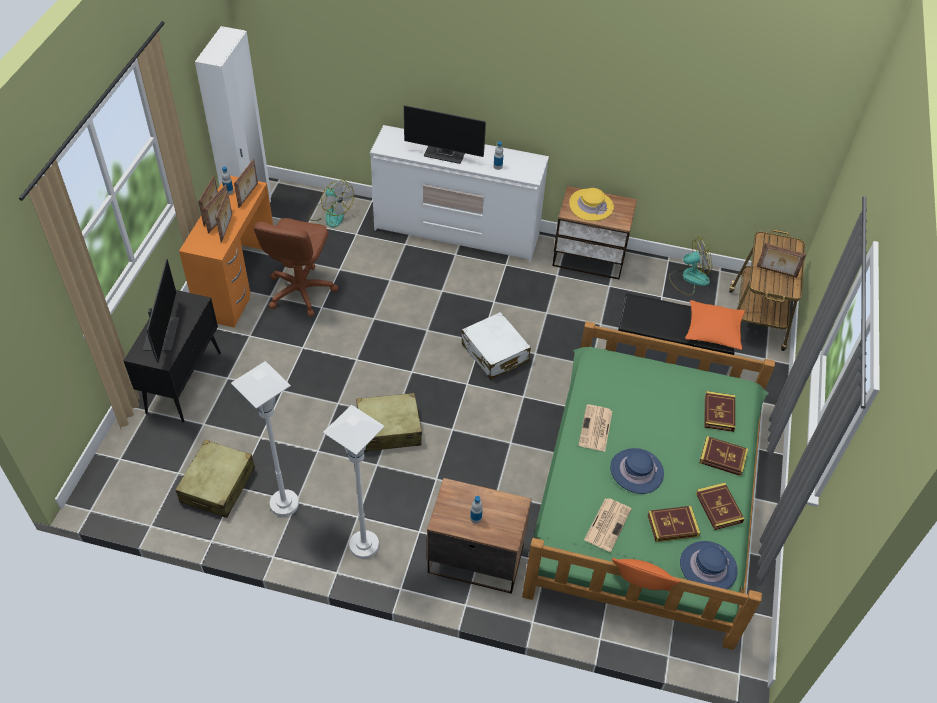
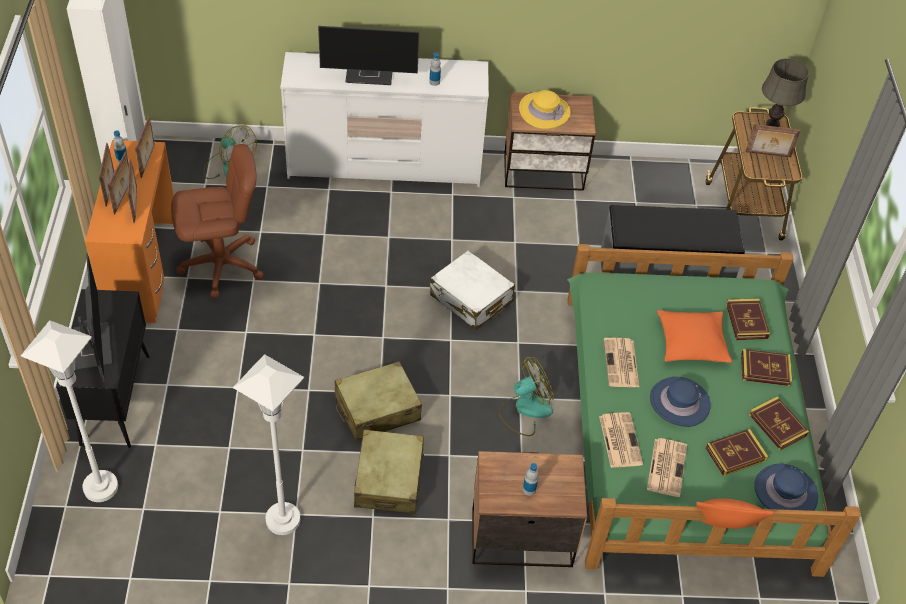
camera: 15 degrees left, 0 degrees up
(218, 485) = (196, 513): beige suitcase -> beige suitcase (389, 479)
(300, 291) = (222, 266): brown office chair -> brown office chair turned 105 degrees counterclockwise
(364, 545) = (390, 548): white floor lamp -> white floor lamp (100, 487)
(573, 492) = (619, 439): none -> newspaper
(689, 278) = (659, 176): fan -> fan (525, 410)
(713, 330) = (715, 230): orange pillow -> orange pillow (691, 342)
(789, 247) = (772, 124): none -> grey table lamp

